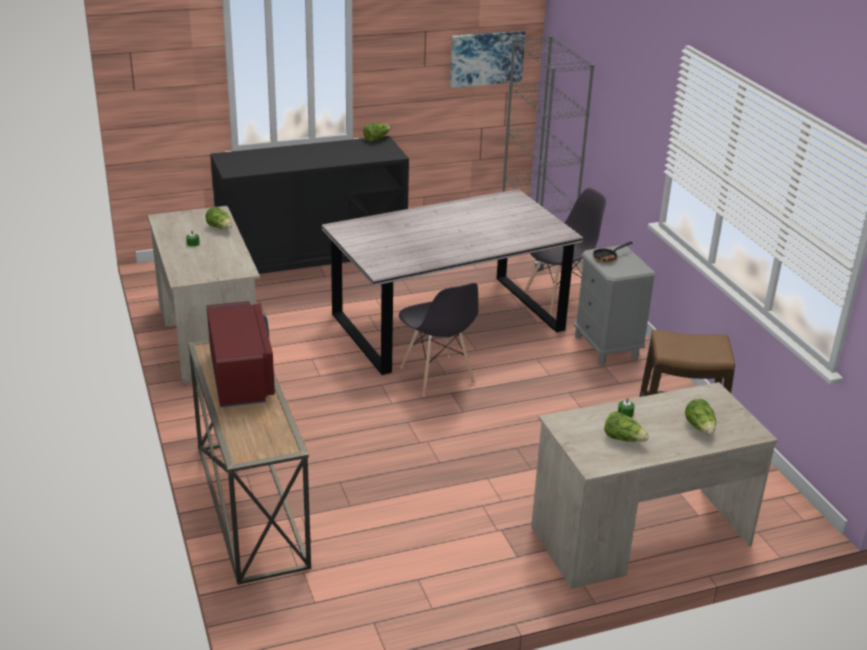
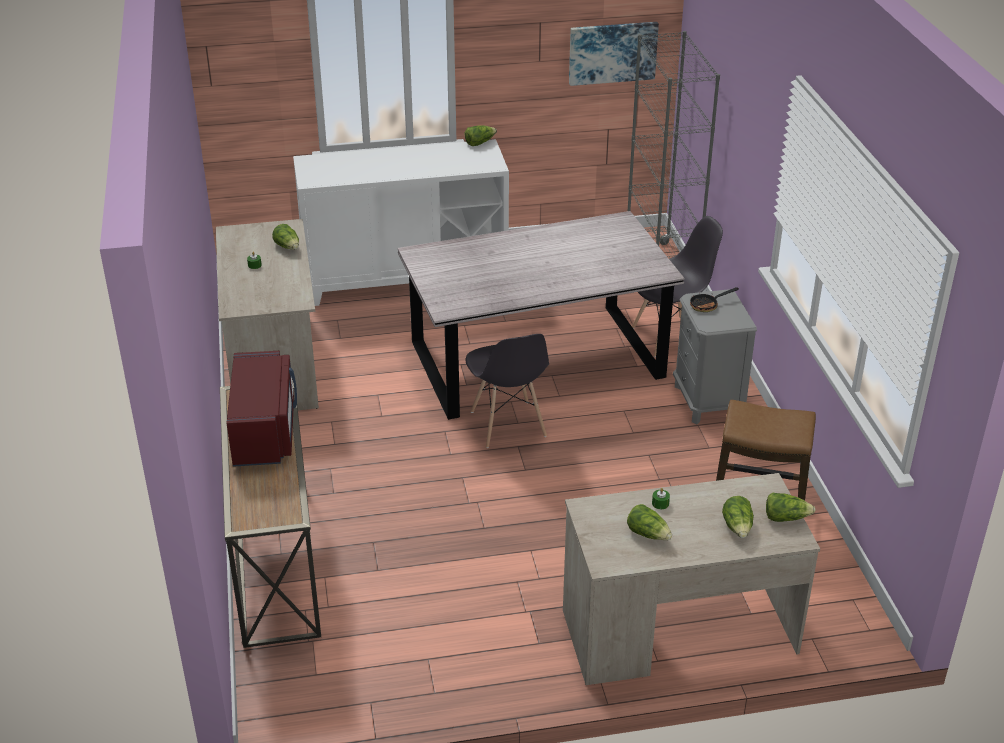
camera: 10 degrees right, 5 degrees up
(312, 264) = (405, 278): black cabinet -> white cabinet
(738, 417) = (785, 517): none -> lettuce

